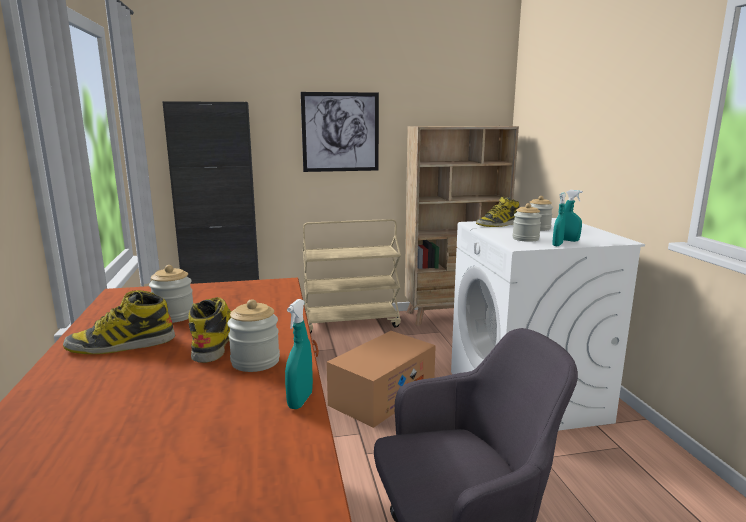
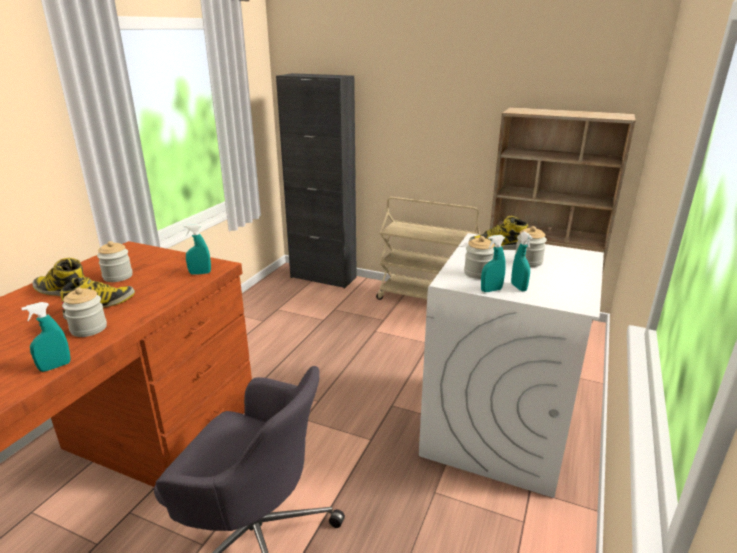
camera: 35 degrees right, 10 degrees up
(273, 292) = (200, 273): none -> turquoise spray bottle
(340, 132) = (439, 109): picture -> none
(382, 395) = (371, 376): cardboard box -> none

